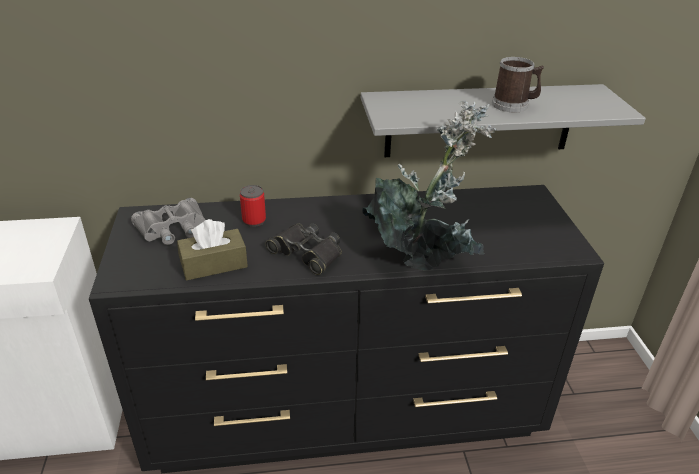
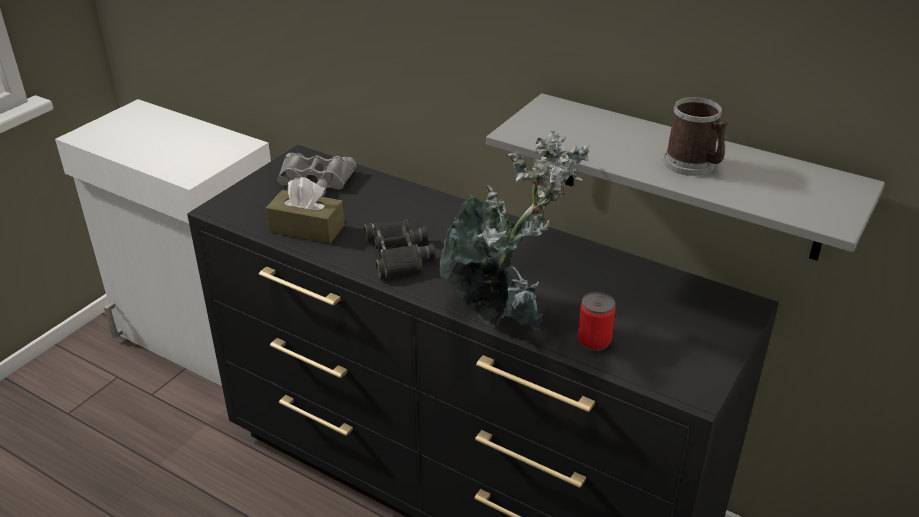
camera: 40 degrees right, 0 degrees up
(254, 220) = (390, 204): can -> can (594, 341)

